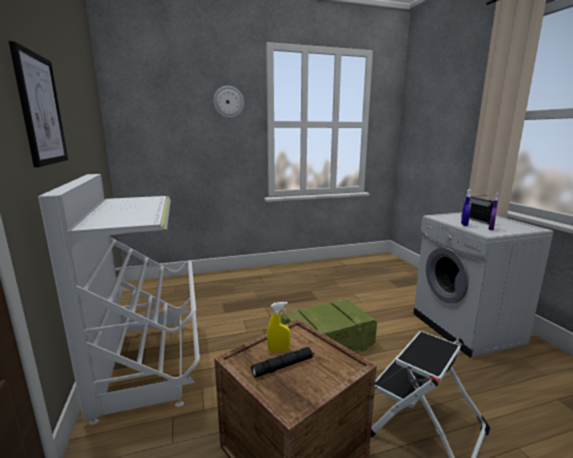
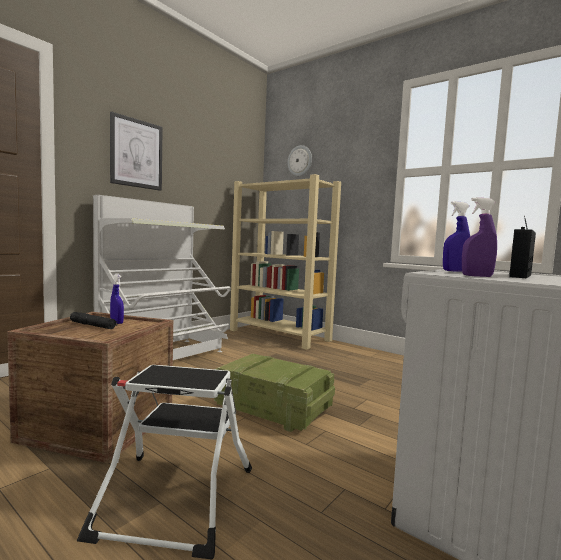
camera: 55 degrees right, 10 degrees down
(180, 285) = (279, 335): none -> beige bookcase
(228, 102) = (357, 154): wall clock -> wall clock (300, 161)
(278, 350) = (116, 322): yellow spray bottle -> blue spray bottle

